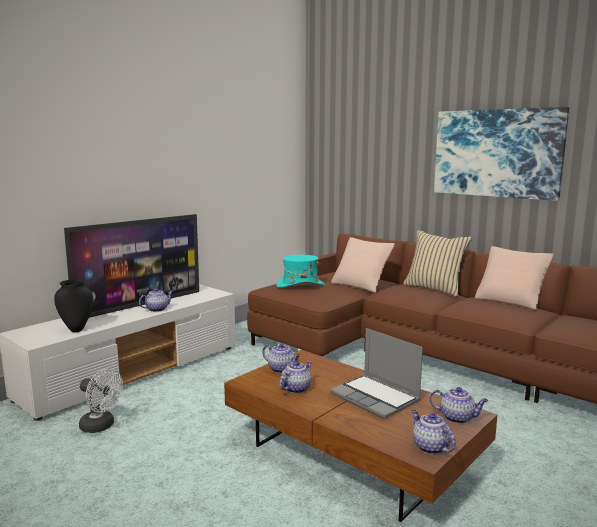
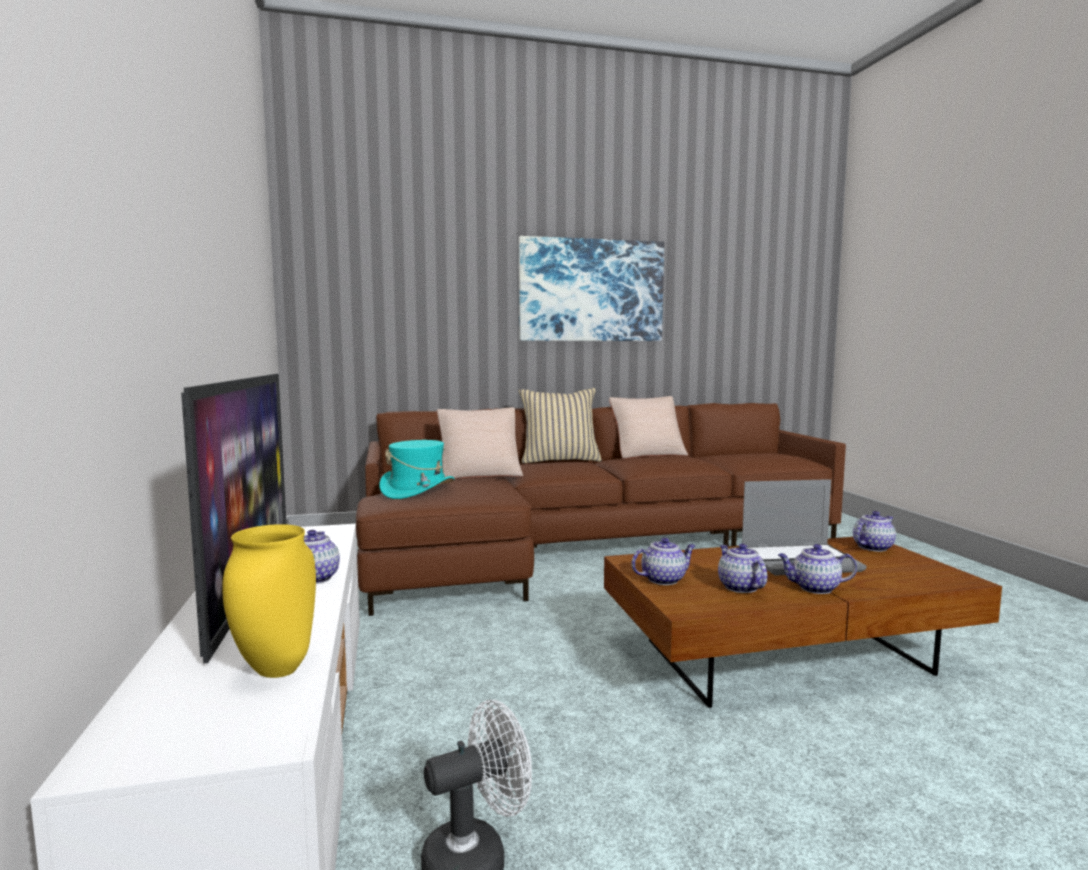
camera: 55 degrees left, 5 degrees down
(77, 329) = (275, 669): black vase -> yellow vase
(430, 447) = (939, 572): teapot -> teapot (814, 588)

